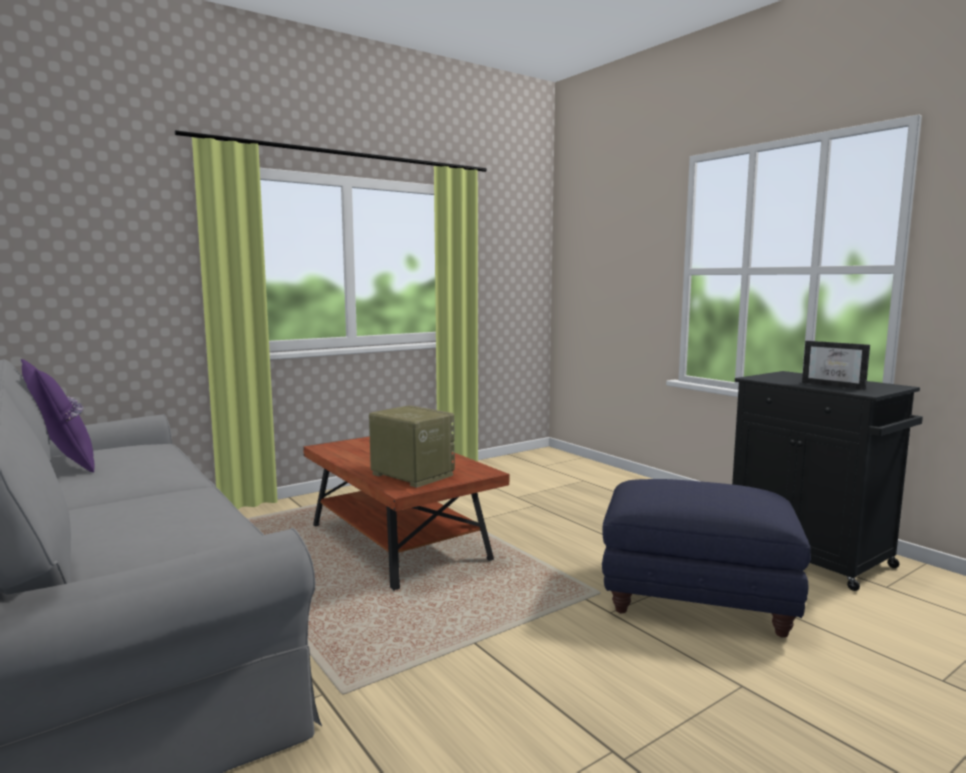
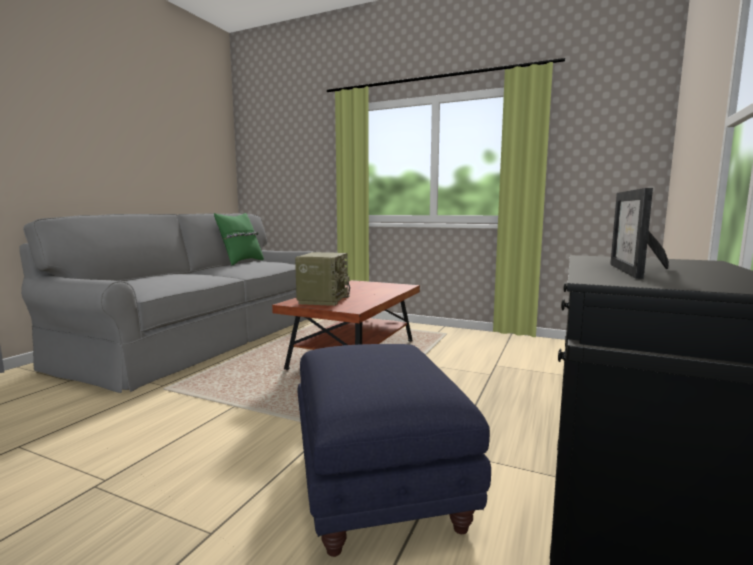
camera: 60 degrees right, 0 degrees up
(62, 464) = (241, 262): purple pillow -> green pillow

